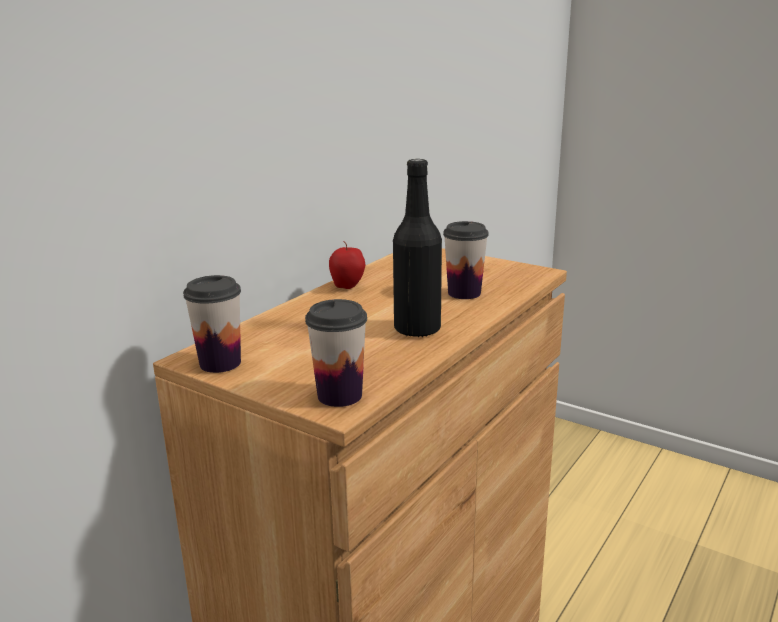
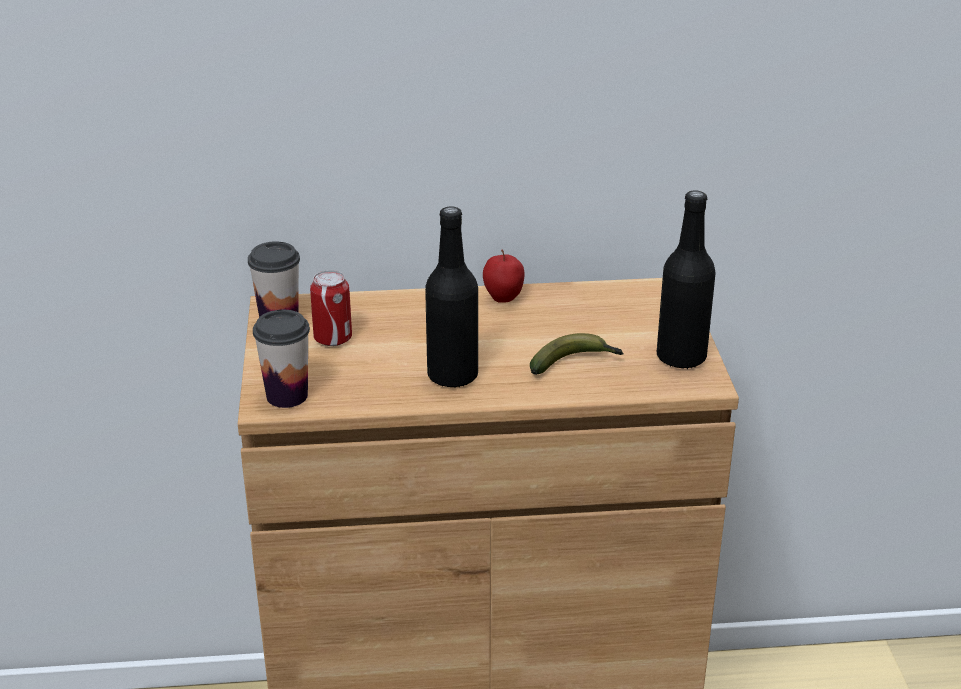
camera: 50 degrees right, 10 degrees up
(288, 351) = (333, 338): none -> can
(464, 293) = (575, 363): cup -> banana
(502, 268) = (681, 357): none -> black bottle

